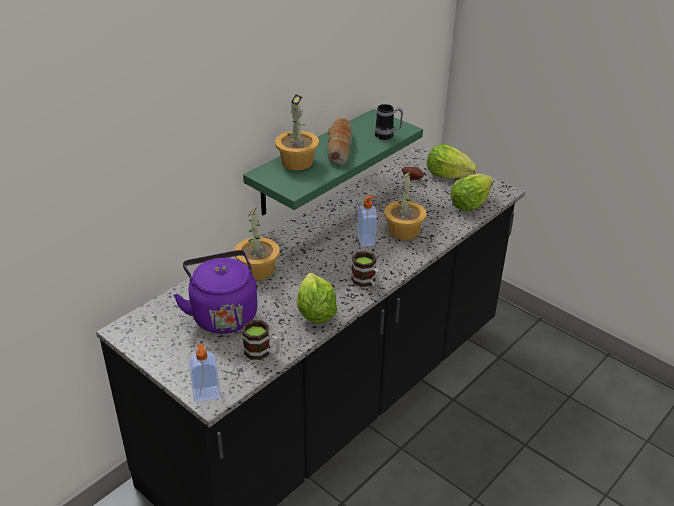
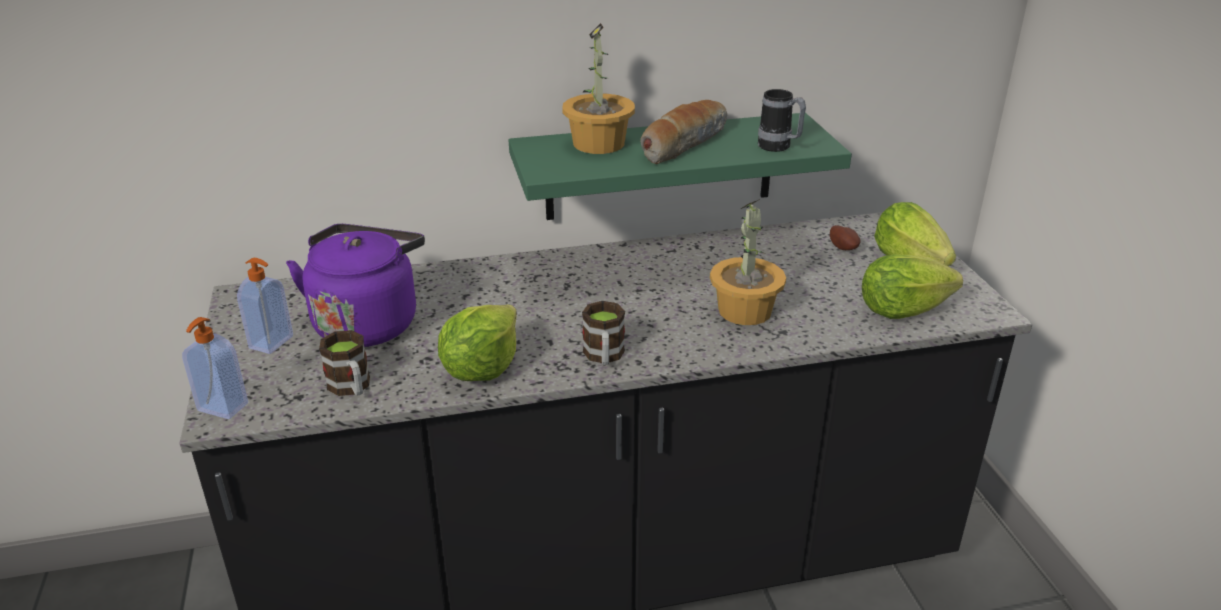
camera: 35 degrees right, 5 degrees down
(258, 270) = (478, 288): potted plant -> none
(367, 240) = (673, 304): soap dispenser -> soap dispenser (272, 342)

